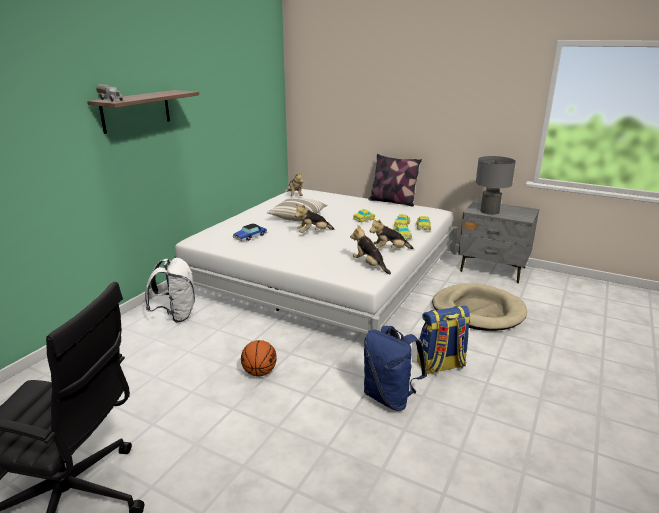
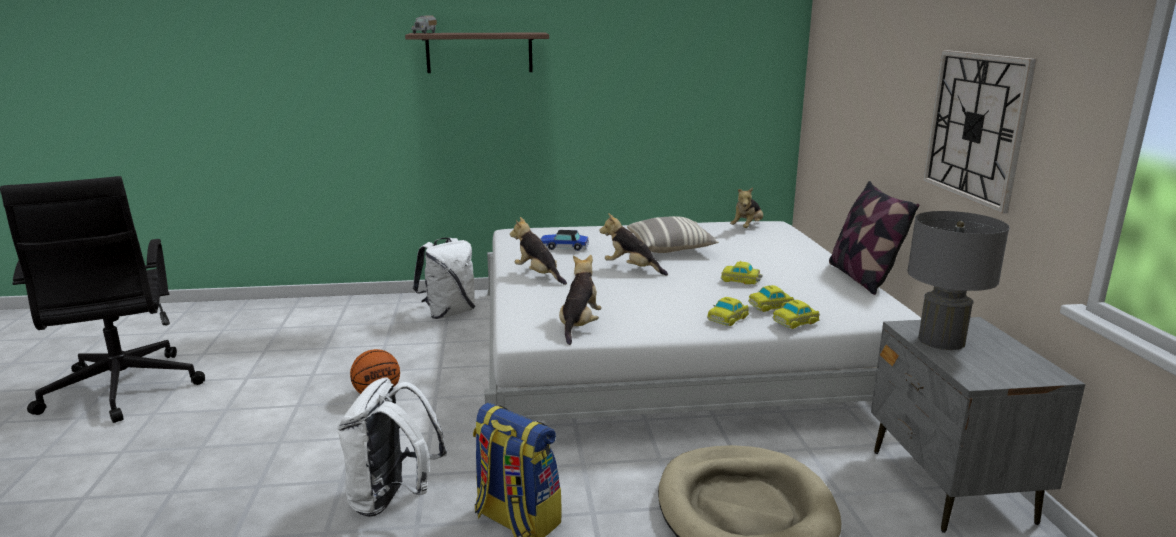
camera: 55 degrees right, 5 degrees down
(389, 250) = (656, 324): plush toy -> plush toy (538, 275)
(390, 397) = (392, 499): blue backpack -> white backpack
(454, 119) = (975, 127): none -> wall clock

